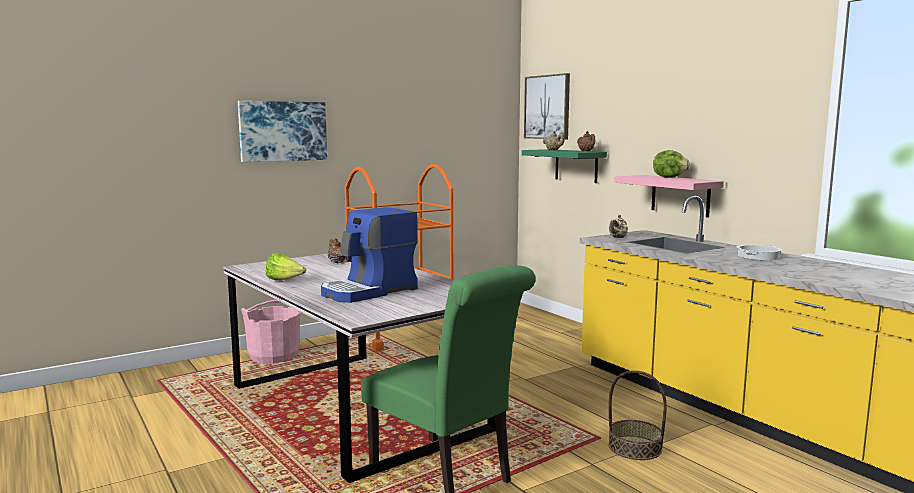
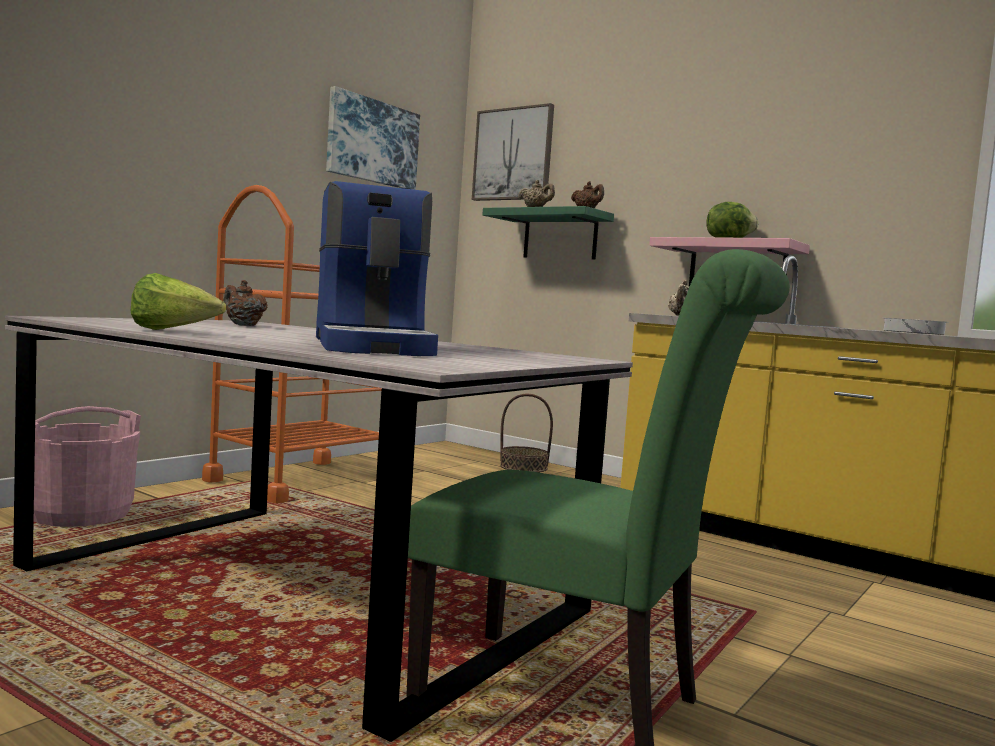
camera: 20 degrees left, 5 degrees down
(283, 131) = (115, 105): picture -> picture (372, 141)
(369, 291) = (375, 347): coffee machine -> coffee machine turned 45 degrees counterclockwise
(635, 447) = (819, 622): basket -> basket (523, 467)

